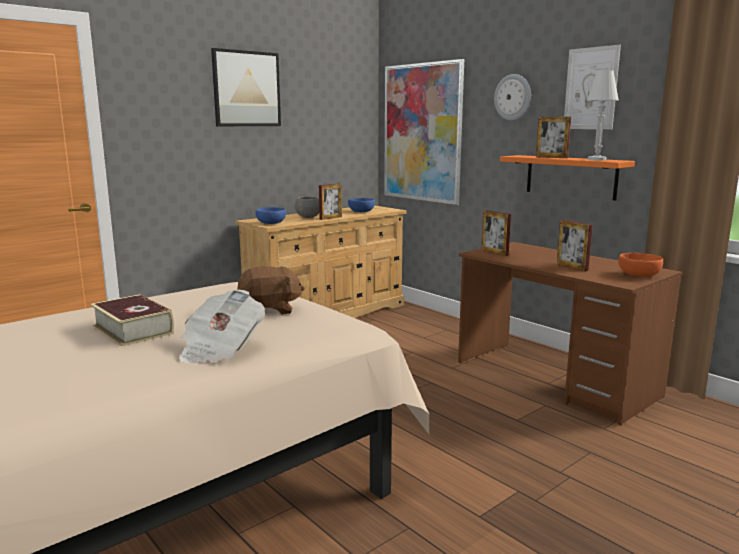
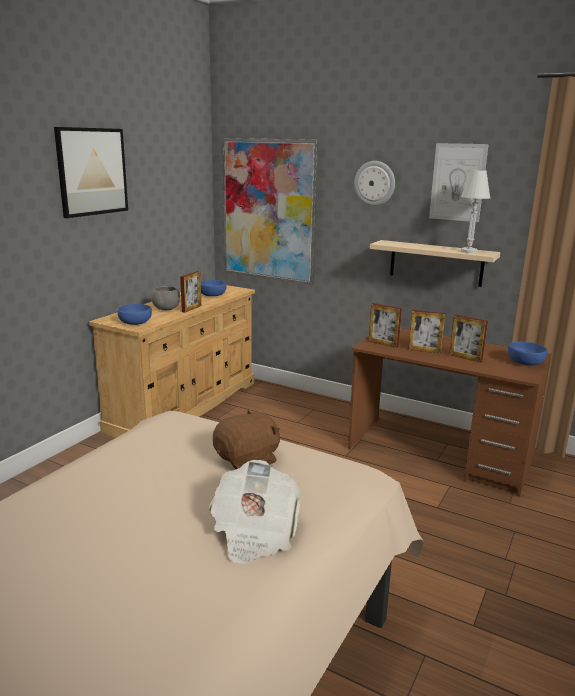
camera: 20 degrees left, 5 degrees up
(133, 329) = (127, 519): book -> none
(551, 157) = (422, 246): picture frame -> picture frame (424, 351)
(570, 176) = (436, 263): orange shelf -> beige shelf
(639, 275) = (526, 363): orange bowl -> blue bowl

